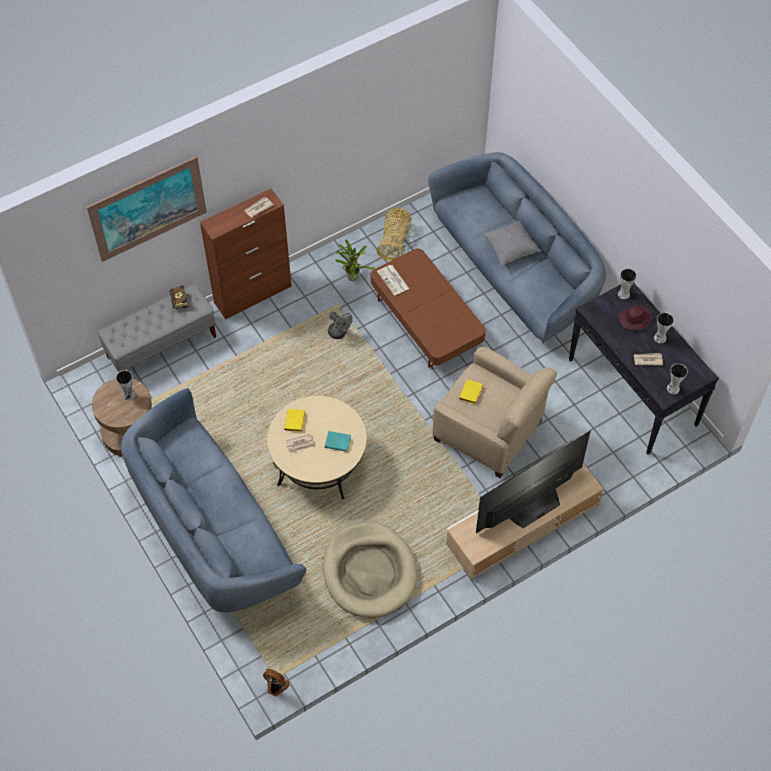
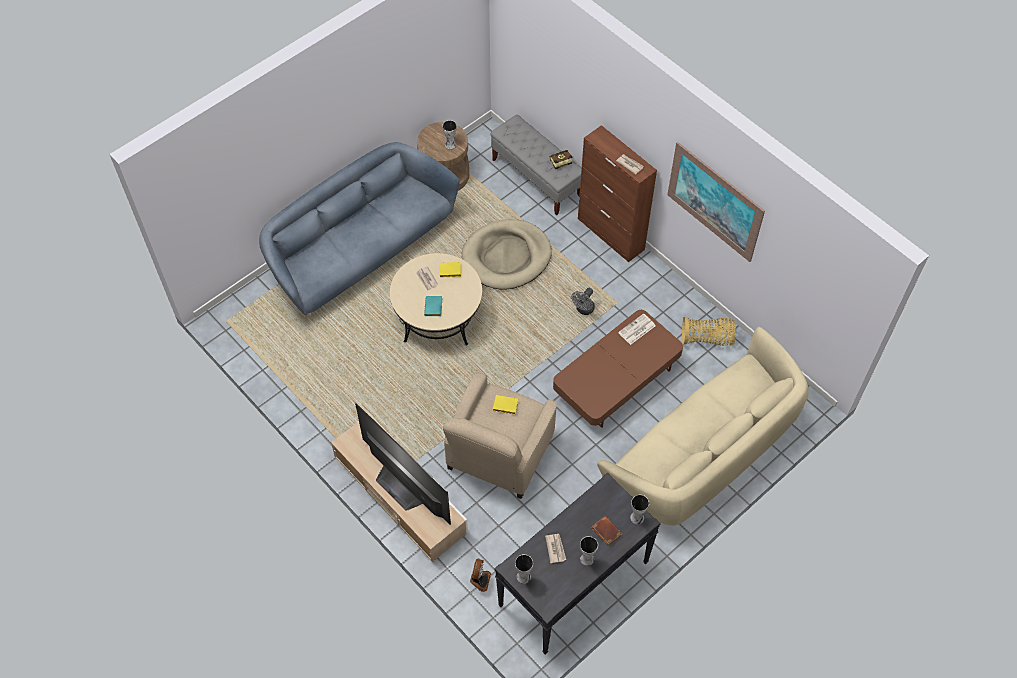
camera: 80 degrees right, 0 degrees up
(148, 208) = (573, 65): picture -> picture (714, 201)
(276, 686) = (219, 323): fan -> fan (479, 580)
(352, 276) = (654, 309): potted plant -> none
(369, 572) = (333, 374): beige dog bed -> beige dog bed (506, 257)
(510, 248) = (699, 423): grey pillow -> none
(516, 270) = (703, 454): blue sofa -> beige sofa
(635, 319) = (605, 531): purple hat -> brown book

